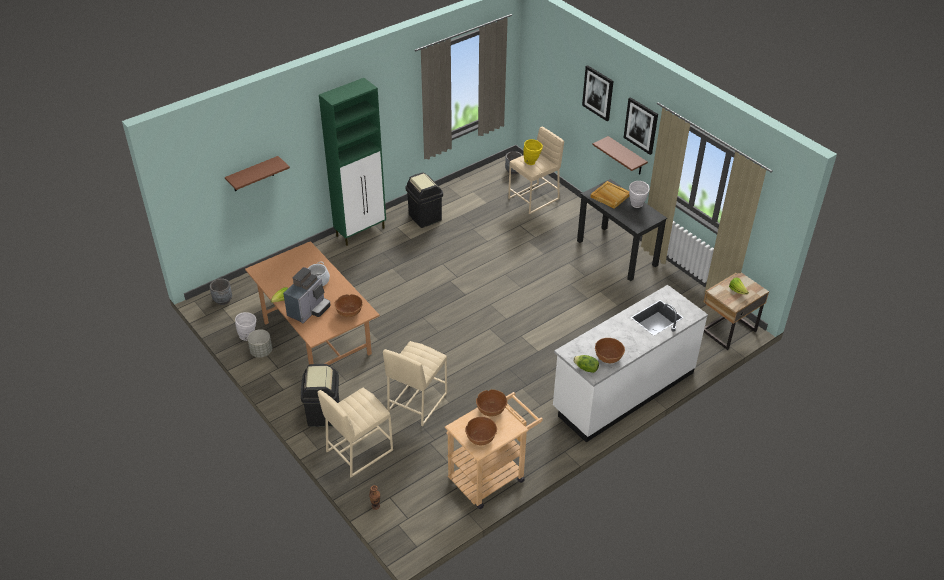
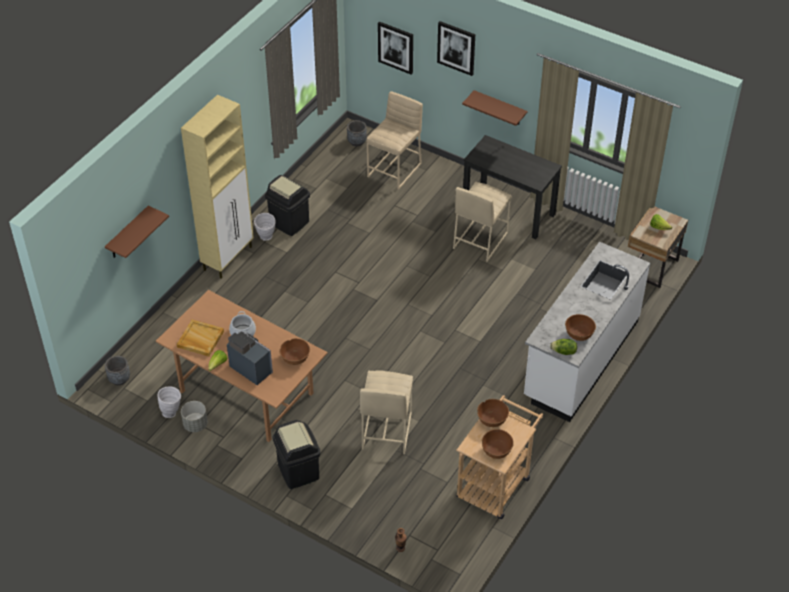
camera: 20 degrees left, 5 degrees up
(309, 310) = (251, 367): coffee machine -> coffee machine turned 60 degrees counterclockwise
(358, 450) = (354, 498): beige stool -> beige stool (479, 240)
(361, 232) = (228, 258): green cabinet -> beige cabinet
(532, 162) = (392, 134): yellow vase -> none
(610, 196) = (494, 155): beige tray -> beige tray (200, 339)
(636, 206) = (526, 160): white vase -> white vase (266, 238)
(641, 125) = (515, 76): picture -> picture (396, 47)

